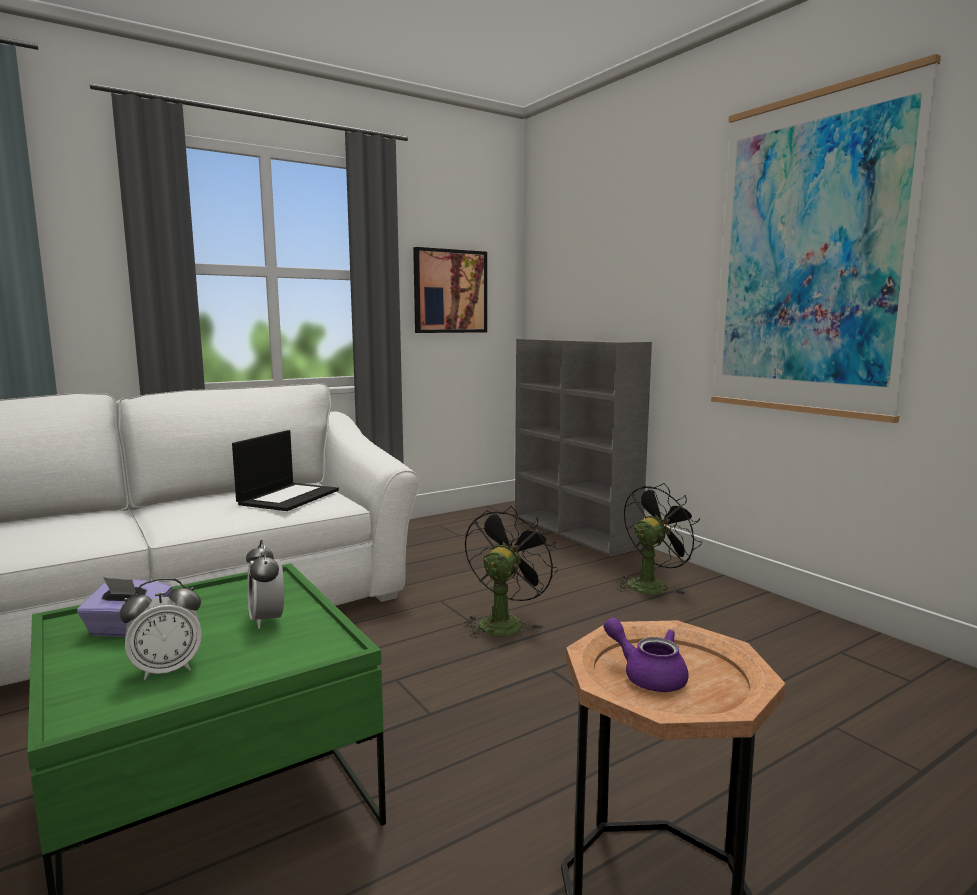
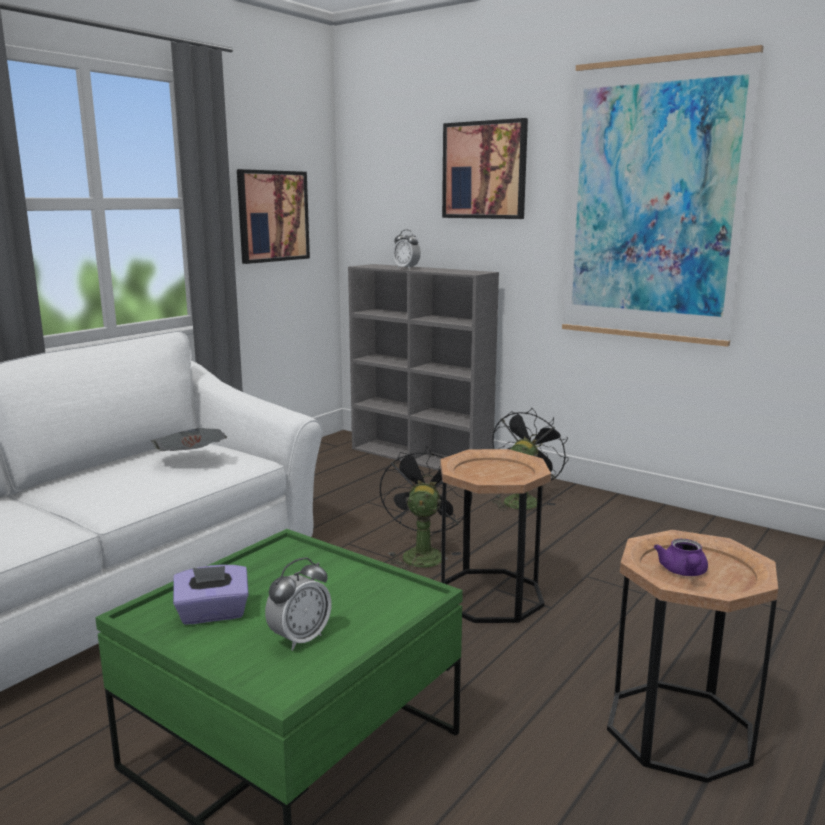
camera: 20 degrees left, 5 degrees up
(267, 620) = (330, 583): alarm clock -> alarm clock (406, 268)
(289, 497) = (191, 460): laptop -> newspaper
(540, 677) = (490, 596): none -> brown side table
(643, 239) = (484, 170): none -> picture
(648, 675) = (683, 572): purple teapot -> purple teapot turned 105 degrees counterclockwise

